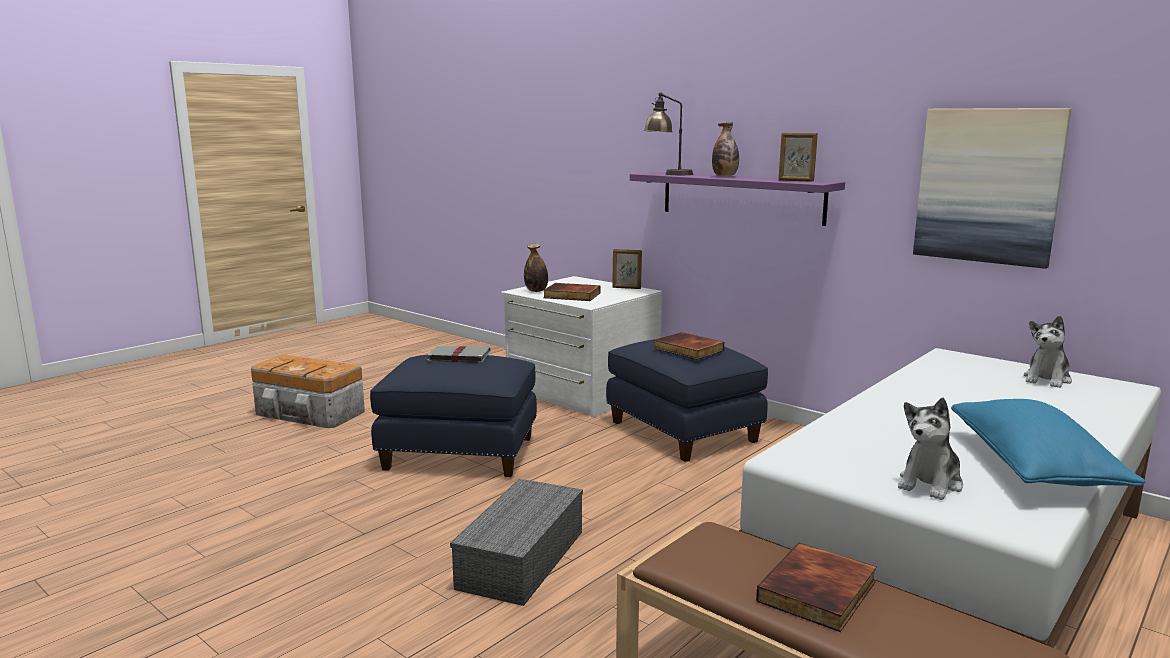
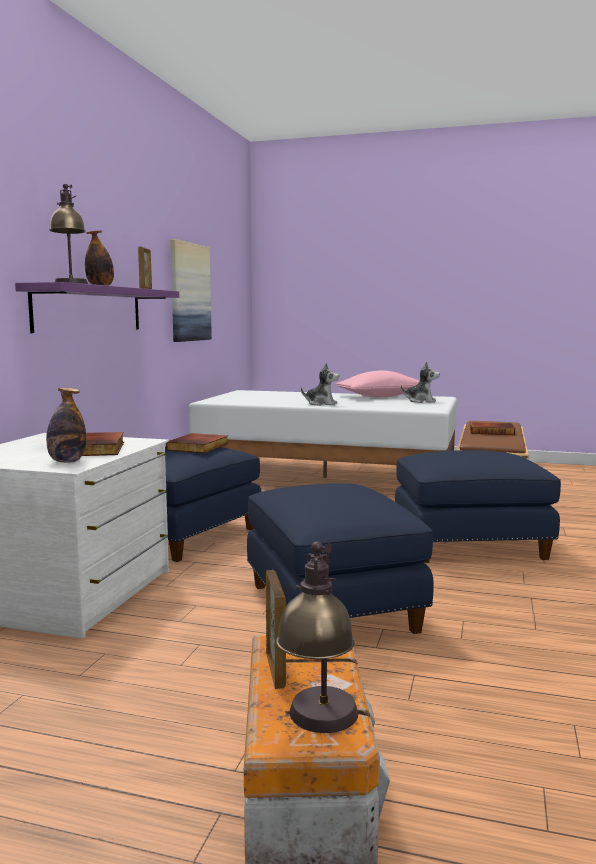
camera: 115 degrees left, 5 degrees down
(276, 362) = (319, 728): none -> table lamp
(458, 357) = (316, 494): grey book -> none
(522, 560) = (470, 544): grey storage box -> blue ottoman
(626, 288) = (32, 440): picture frame -> picture frame (275, 670)
(1032, 467) = (379, 396): blue pillow -> pink pillow
(1047, 379) = (244, 395): plush toy -> plush toy (321, 404)

